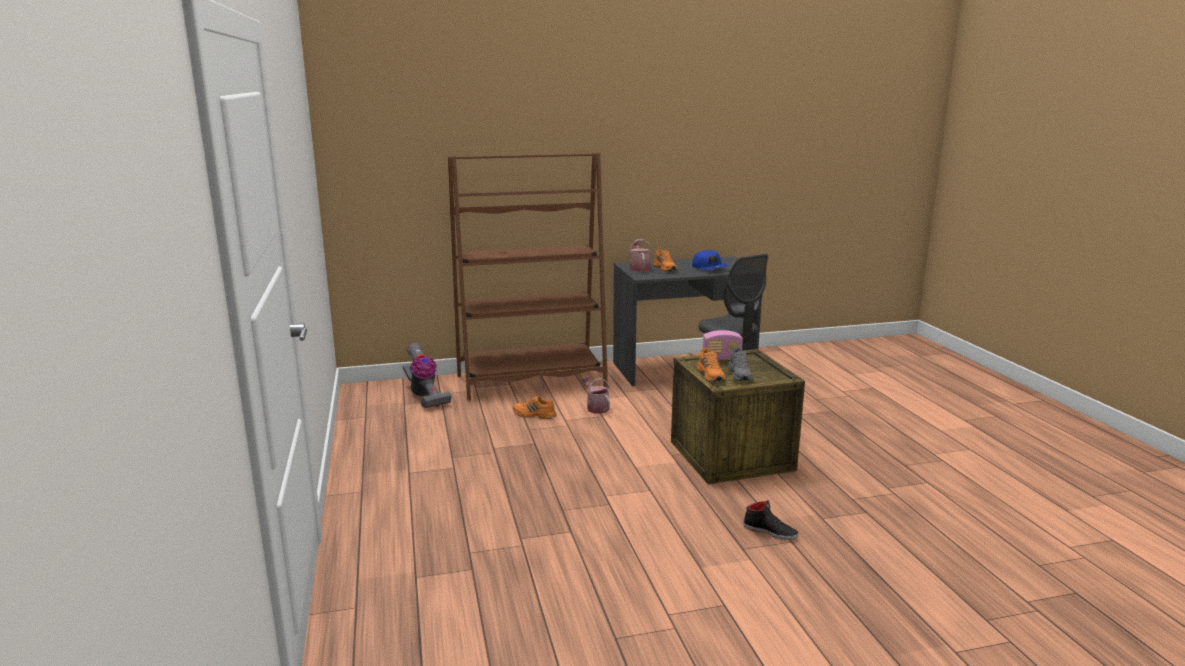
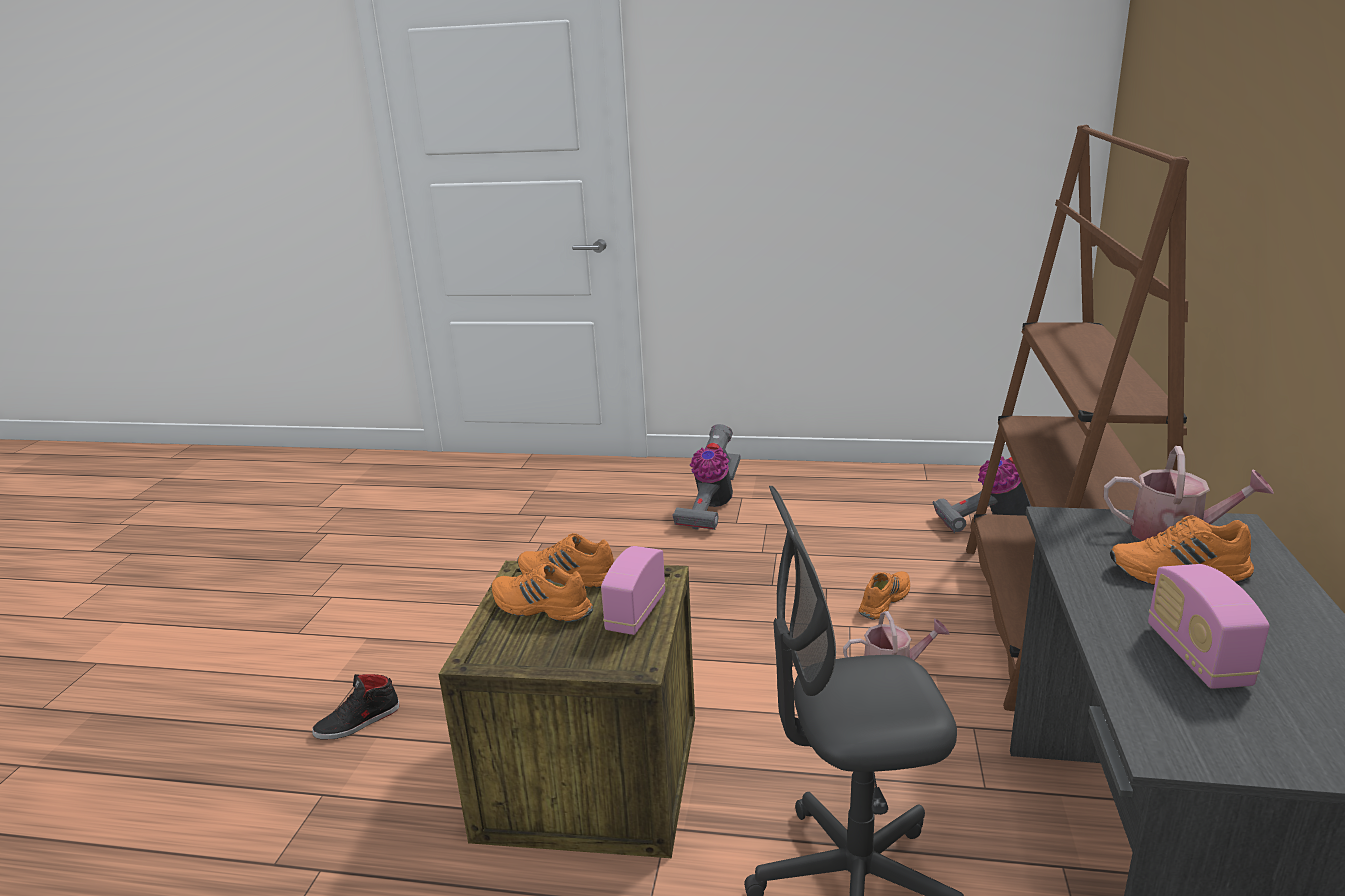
camera: 115 degrees right, 5 degrees up
(429, 481) = (711, 506): none -> vacuum cleaner
(710, 268) = (1197, 656): blue cap -> radio
(740, 374) = (540, 608): grey shoe -> orange shoe

